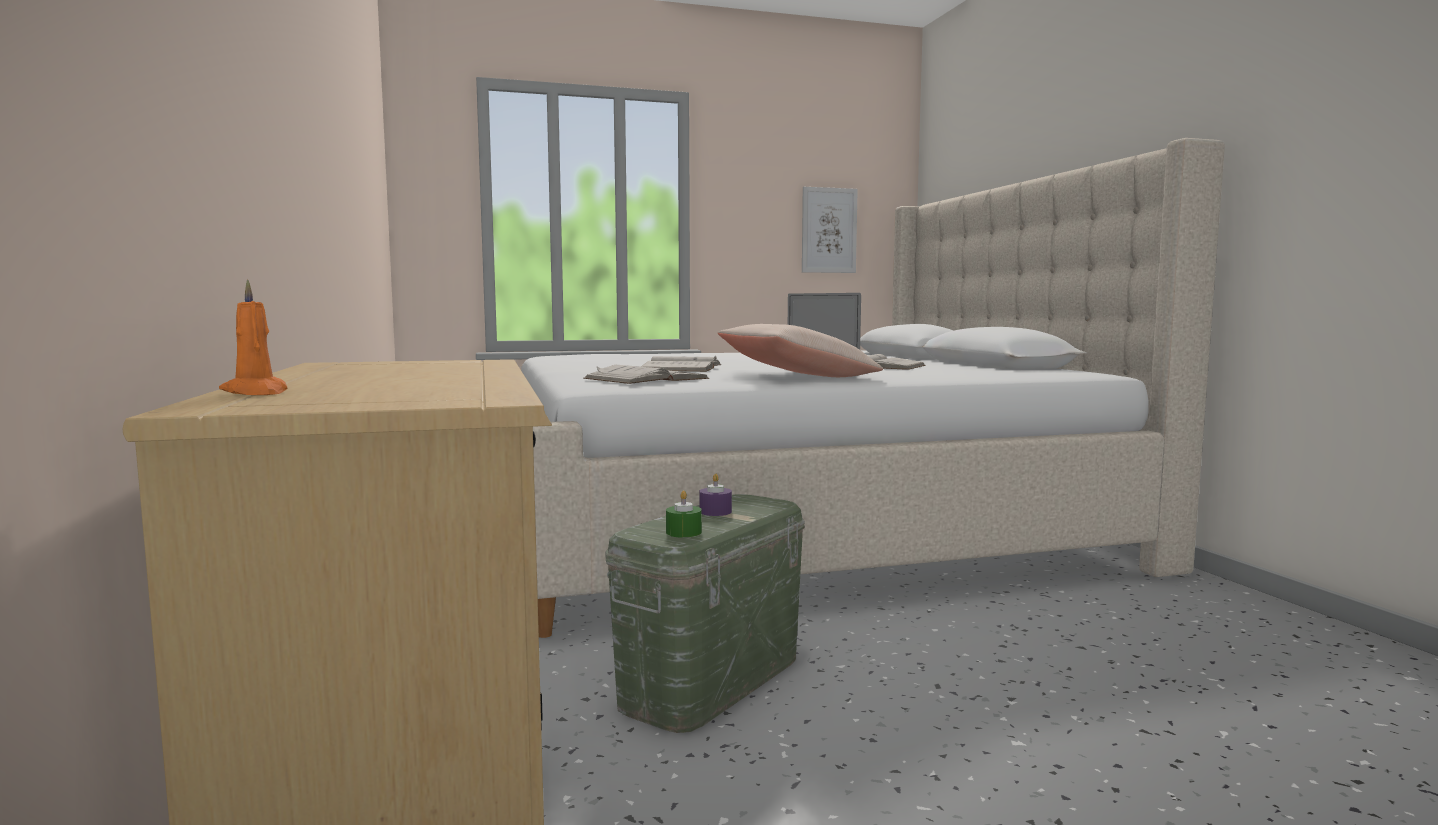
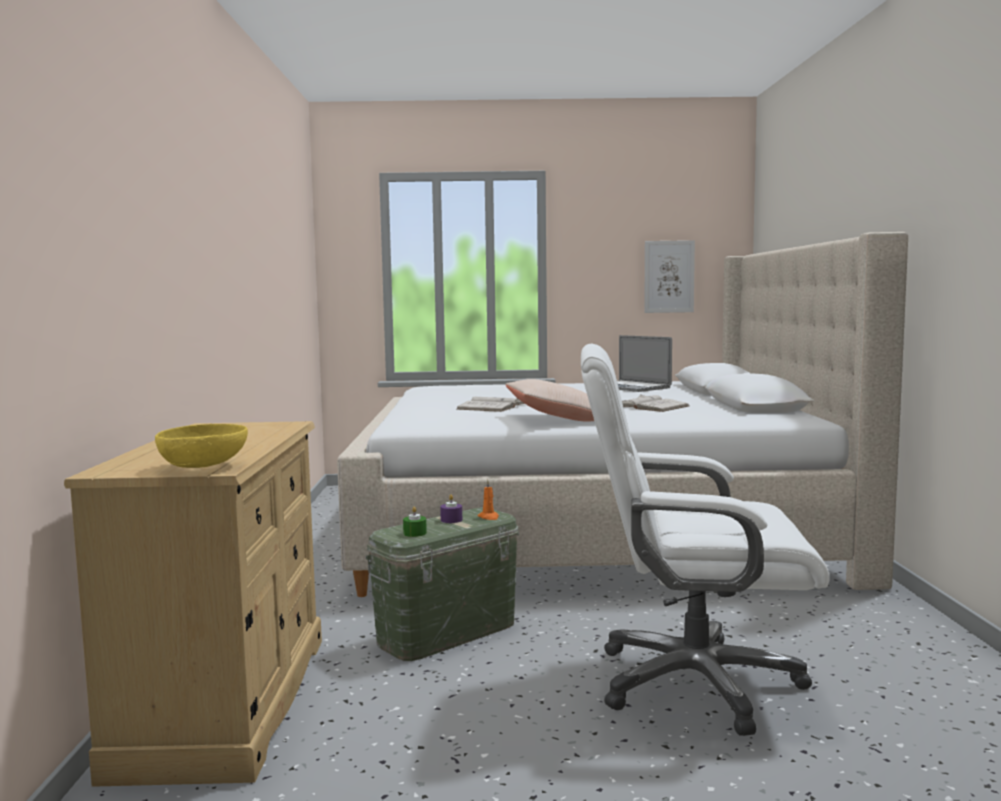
camera: 15 degrees right, 0 degrees up
(256, 393) = (132, 459): orange candle -> orange candle (489, 517)
(446, 397) = (204, 467): none -> yellow bowl
(646, 379) = (444, 420): white book -> none
(1107, 719) = (693, 682): none -> white office chair

